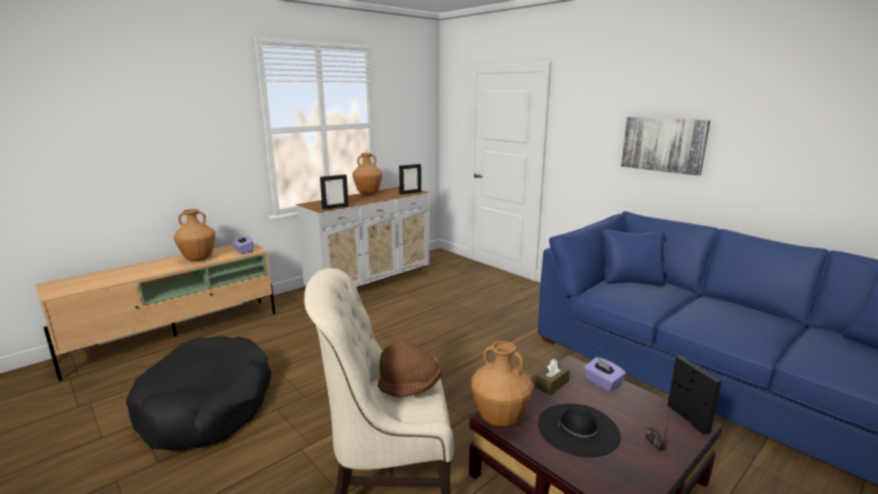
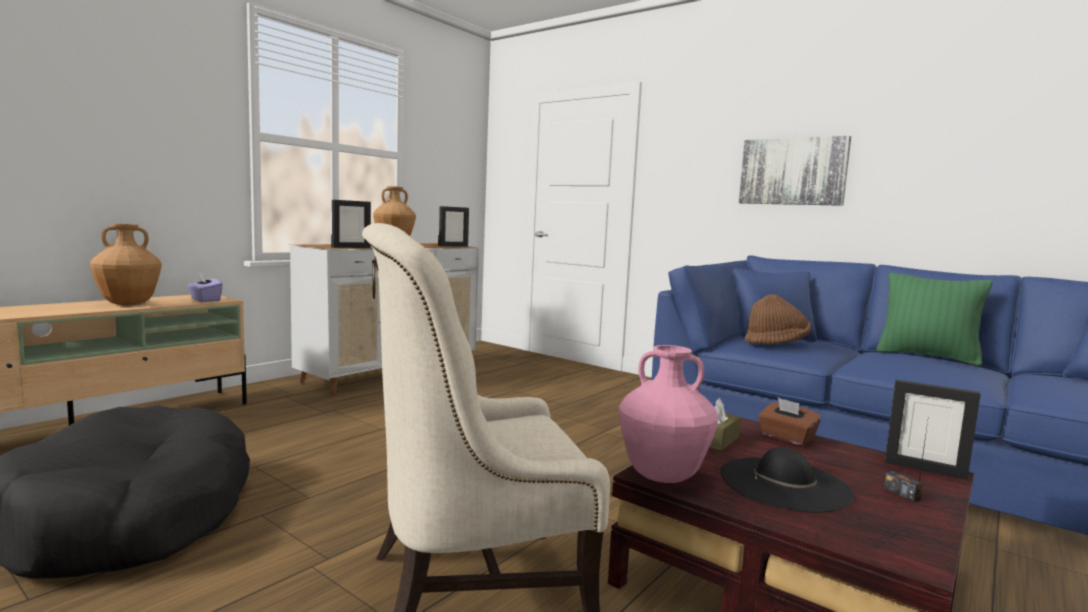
camera: 10 degrees left, 10 degrees down
(410, 387) = (520, 427): brown hat -> brown hat (776, 343)
(499, 419) = (661, 476): brown vase -> pink vase
(602, 383) = (786, 438): purple tissue box -> brown tissue box
(687, 419) = (924, 468): picture frame -> picture frame turned 150 degrees clockwise
(743, 308) = (927, 356): none -> green pillow

